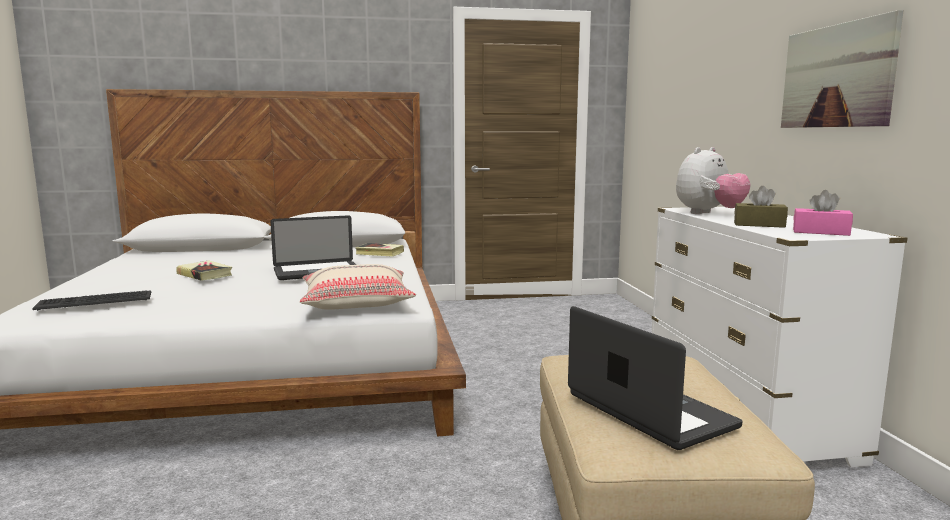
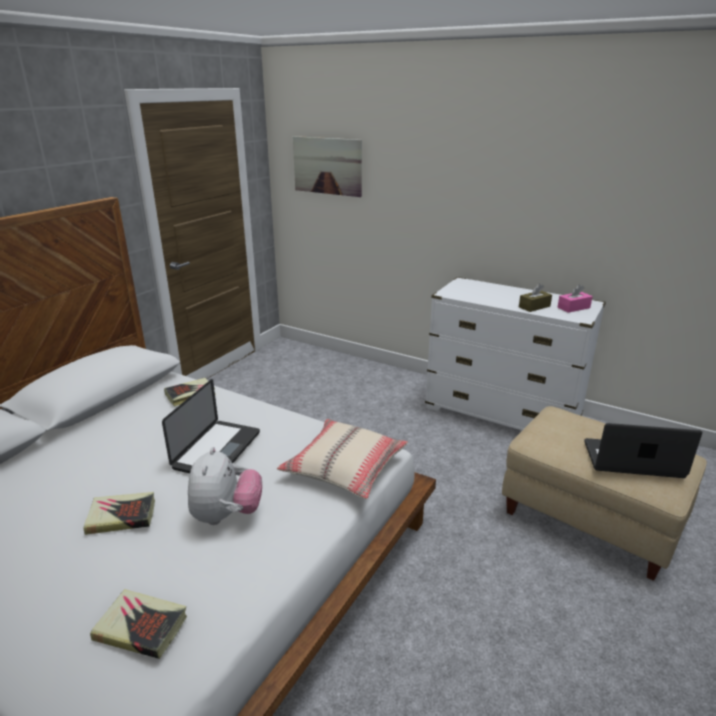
camera: 50 degrees left, 15 degrees up
(95, 301) = (141, 627): keyboard -> book
(709, 214) = (478, 297): plush toy -> plush toy (226, 515)
(836, 76) = (541, 199): picture -> picture (327, 166)

